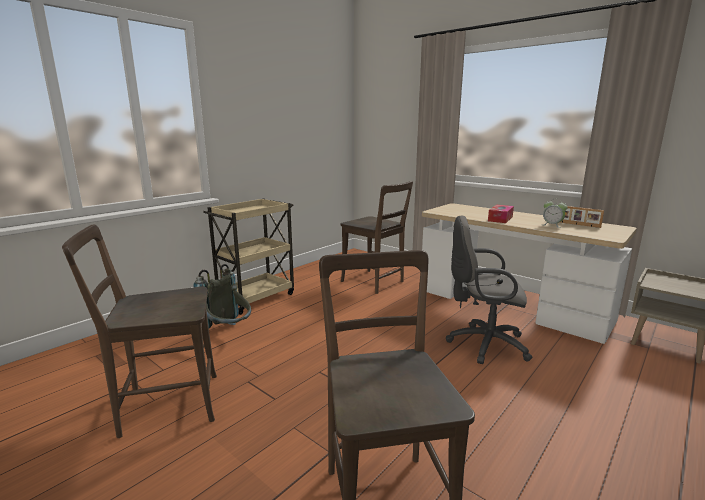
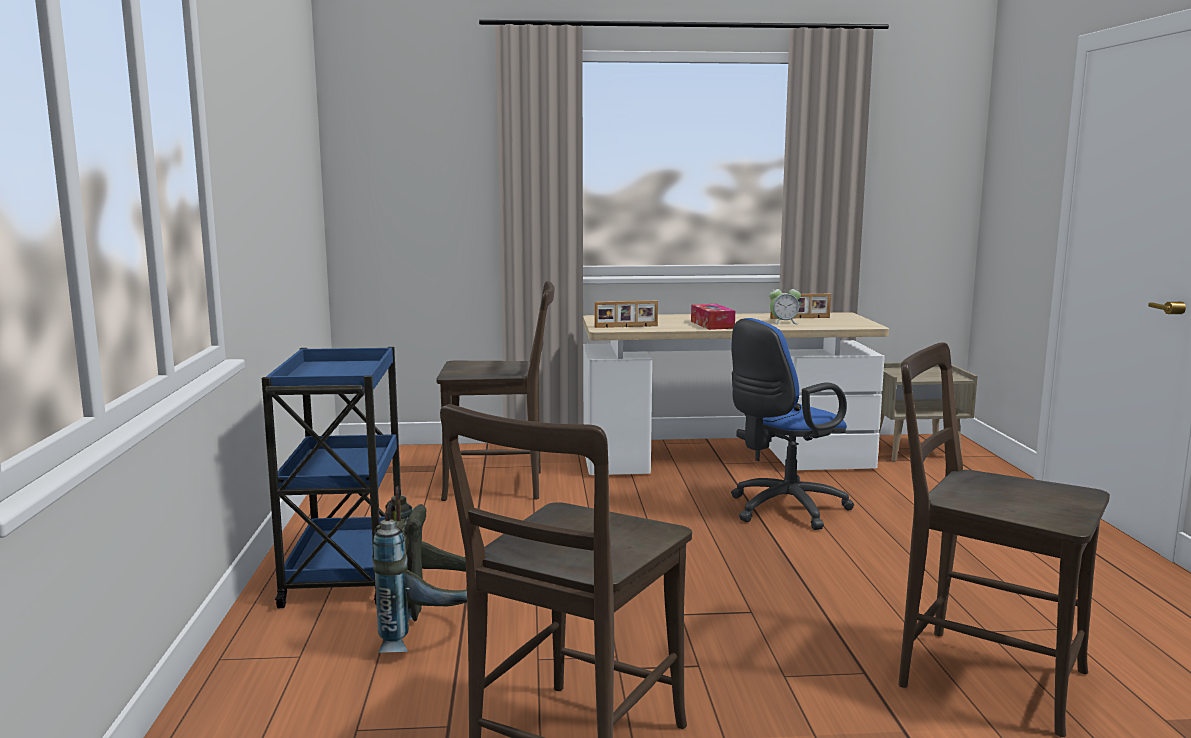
camera: 45 degrees left, 5 degrees down
(256, 297) = (345, 572): beige cart -> blue cart
(448, 212) = (626, 327): none -> picture frame
(483, 344) = (782, 510): grey office chair -> blue office chair

